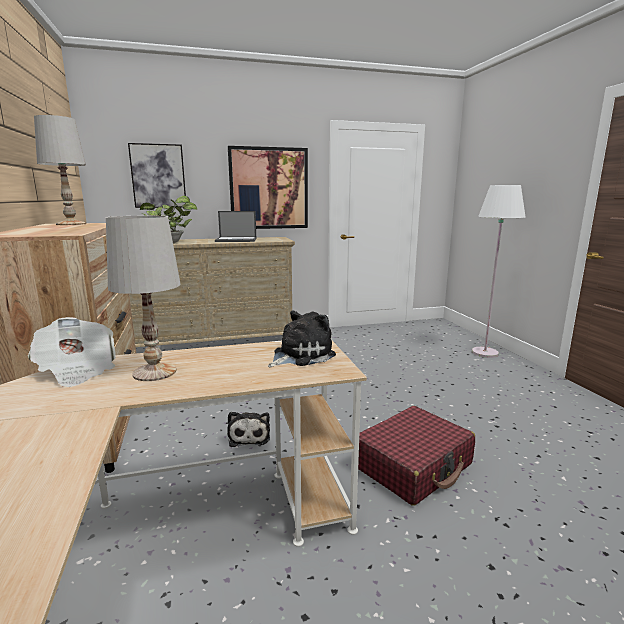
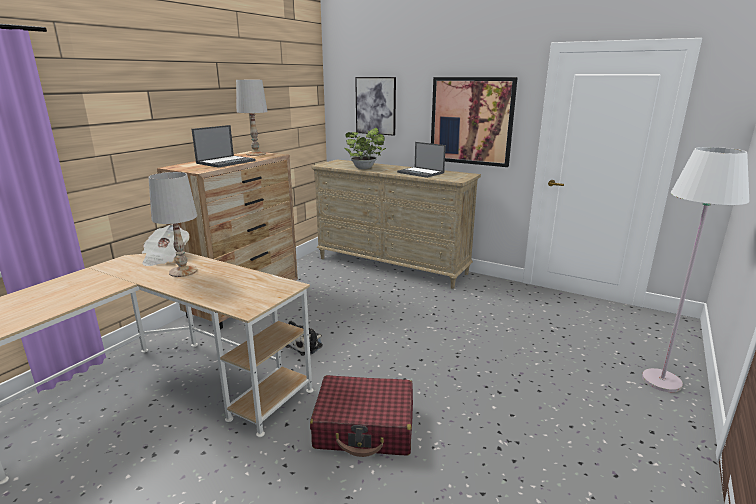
camera: 45 degrees right, 5 degrees up
(66, 228) = (226, 162): none -> laptop
(300, 355) = (258, 290): plush toy -> none

